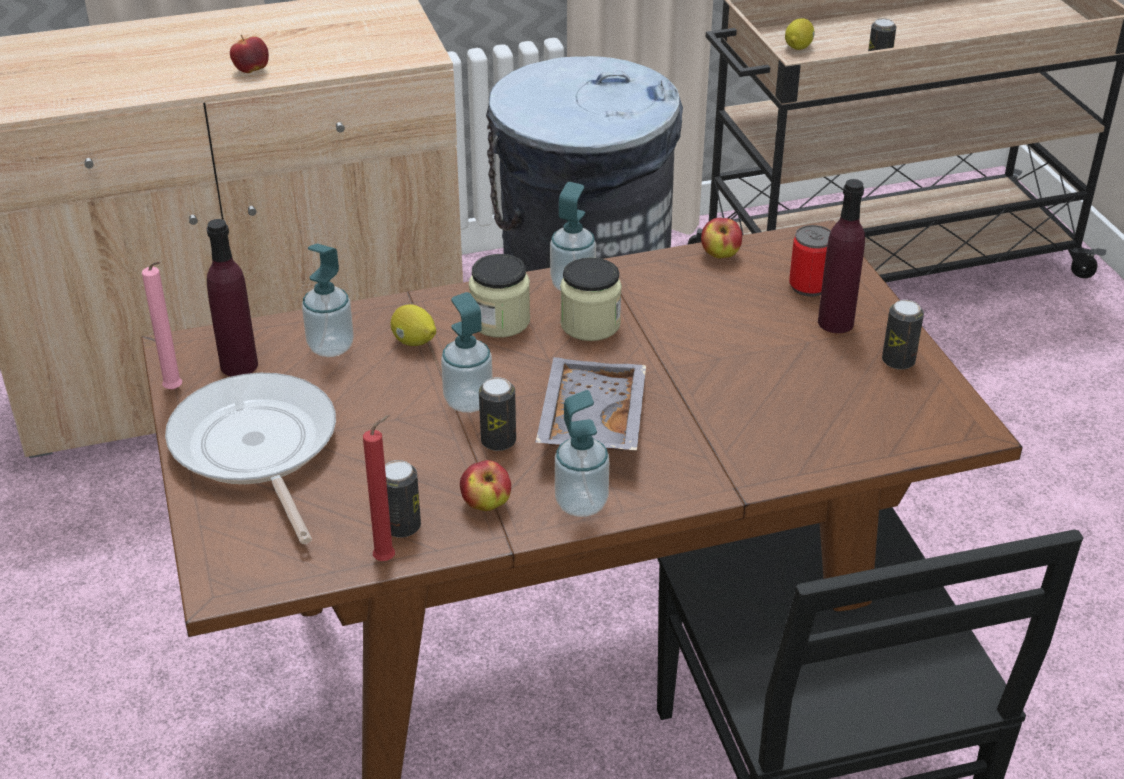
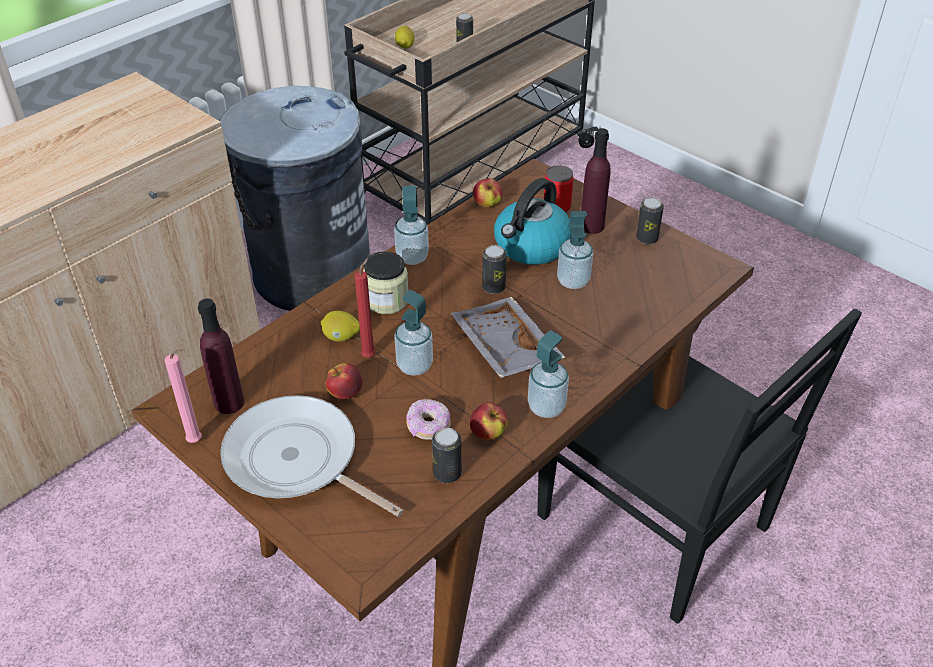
camera: 30 degrees left, 5 degrees up
(251, 71) = (70, 171): apple -> apple (345, 393)
(331, 347) = (285, 363): soap dispenser -> soap dispenser (573, 281)
(388, 559) = (458, 500): red candle -> red candle (370, 355)
(425, 470) = (428, 426): none -> donut
(498, 441) = (458, 386): can -> can (493, 287)
(590, 324) = (447, 281): jar -> none
(732, 321) = (531, 247): none -> kettle

